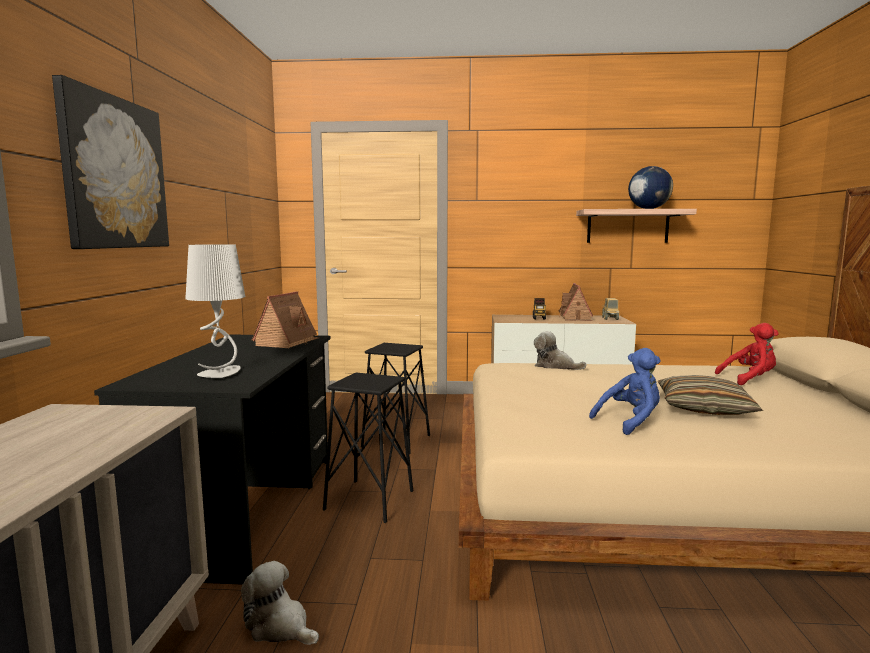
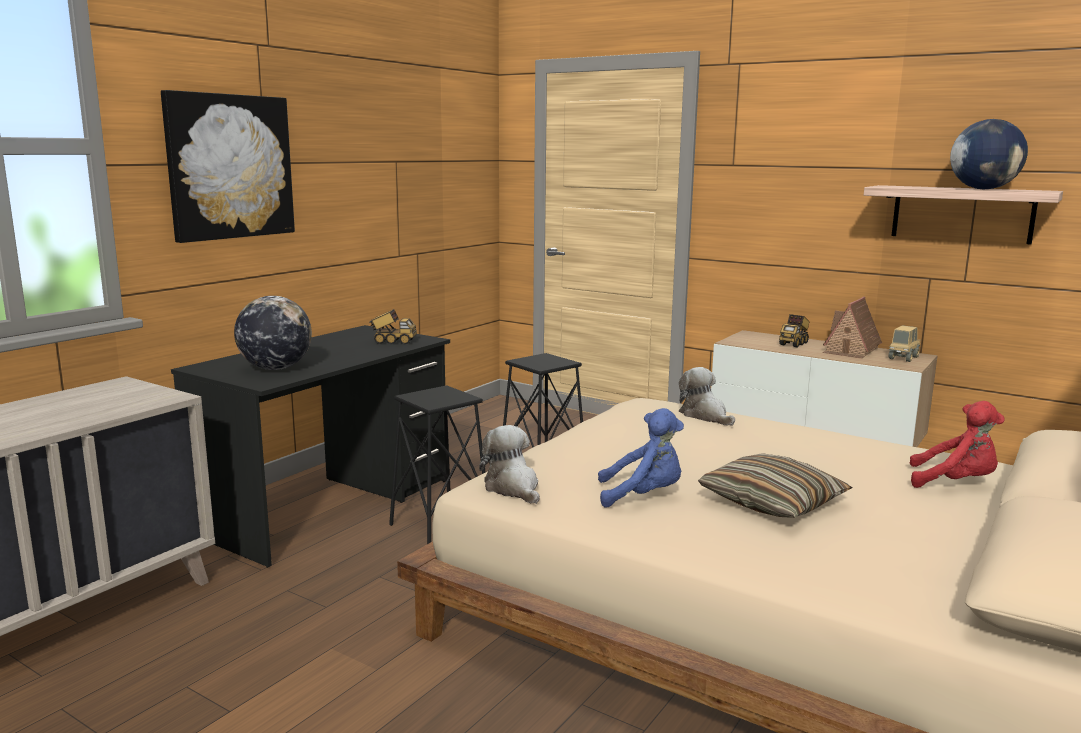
camera: 30 degrees right, 5 degrees up
(221, 373) = (275, 368): grey table lamp -> globe
(280, 626) = (256, 603): plush toy -> plush toy (513, 488)
(287, 342) = (393, 342): toy house -> toy truck

